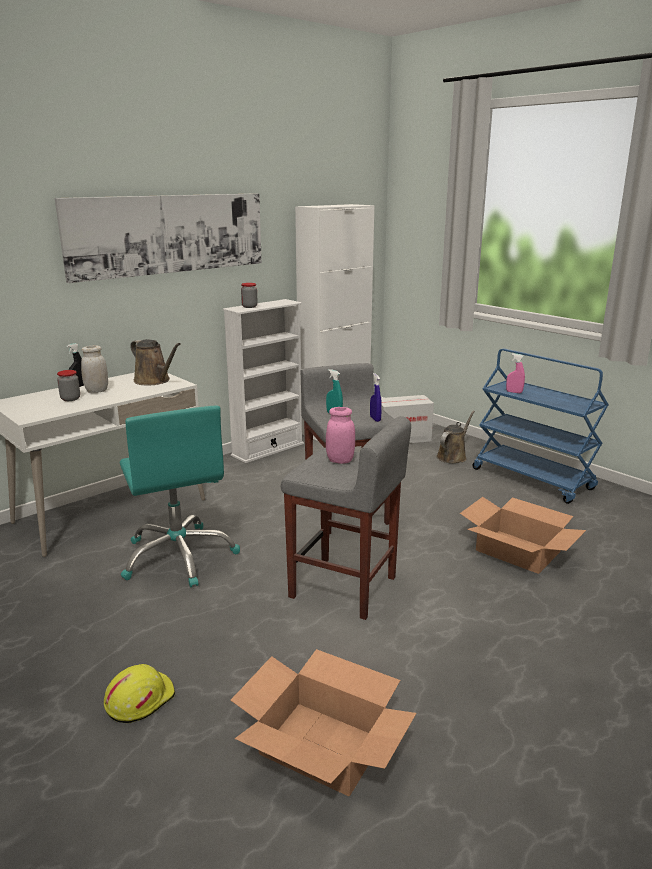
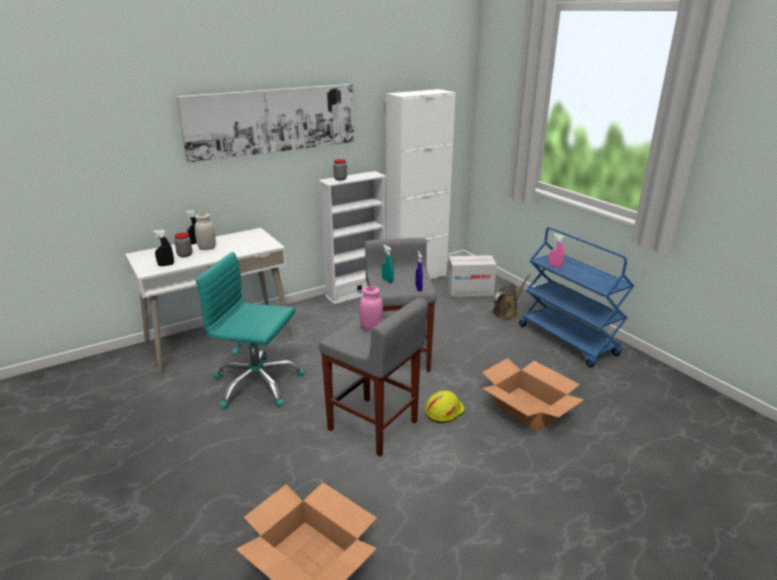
camera: 10 degrees right, 5 degrees up
(50, 410) = (166, 265): none -> black spray bottle
(139, 699) = (192, 501): yellow hard hat -> yellow hard hat (443, 411)
(154, 381) = (254, 241): brown watering can -> none
(179, 556) = (257, 384): turquoise office chair -> turquoise office chair turned 120 degrees clockwise

